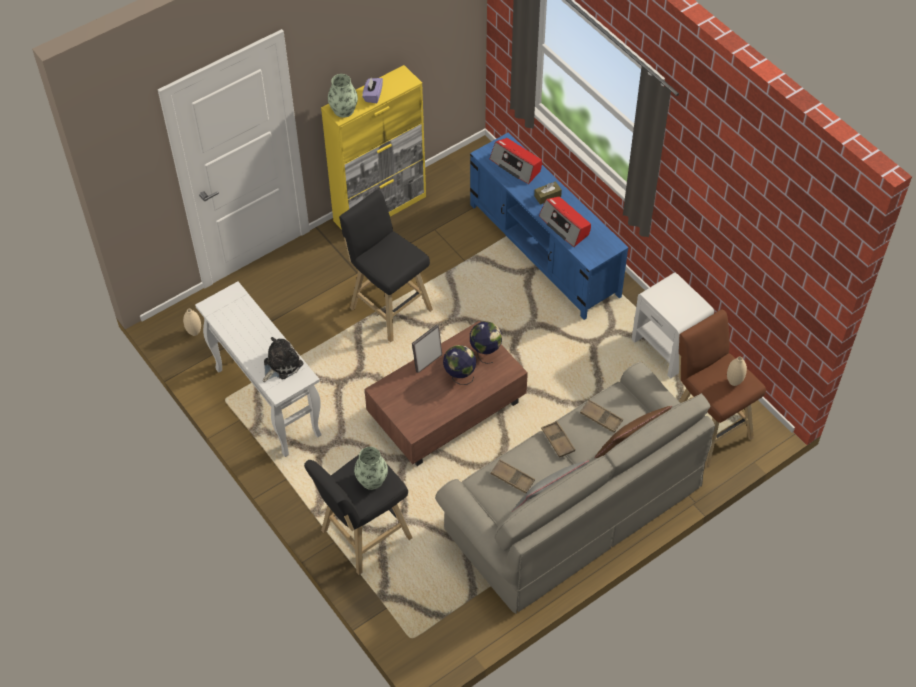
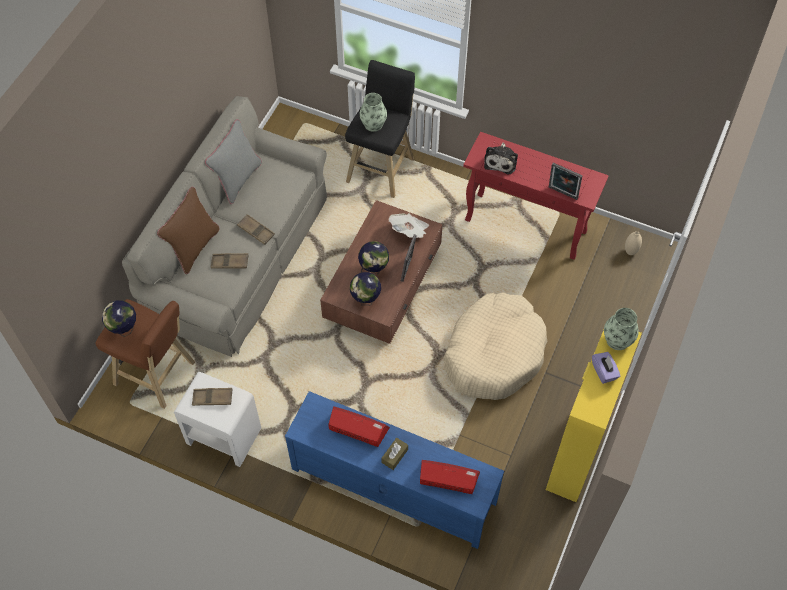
camera: 150 degrees right, 5 degrees up
(252, 307) = (562, 194): none -> picture frame
(266, 402) = (526, 226): white console table -> red console table
(388, 306) = (494, 353): black stool -> beige dog bed
(400, 396) = (409, 231): none -> newspaper
(512, 478) = (275, 185): brown tray -> brown tray (212, 398)
(734, 382) = (124, 329): beige vase -> globe

